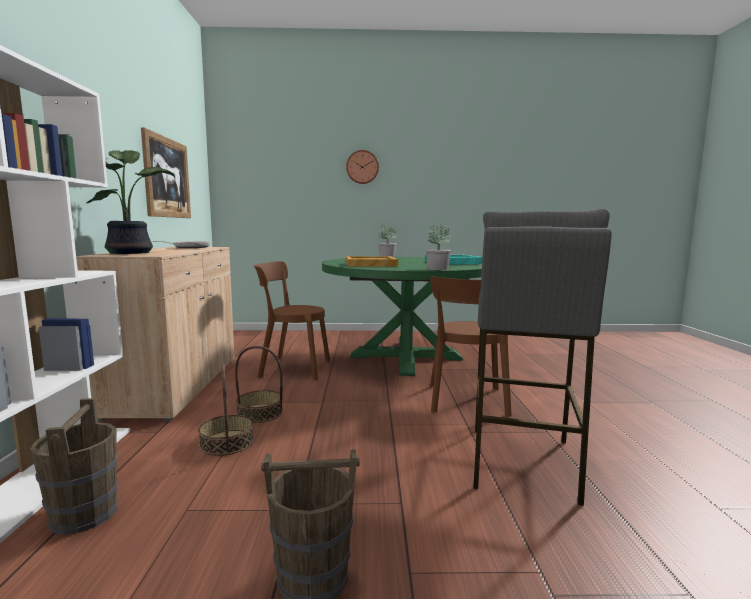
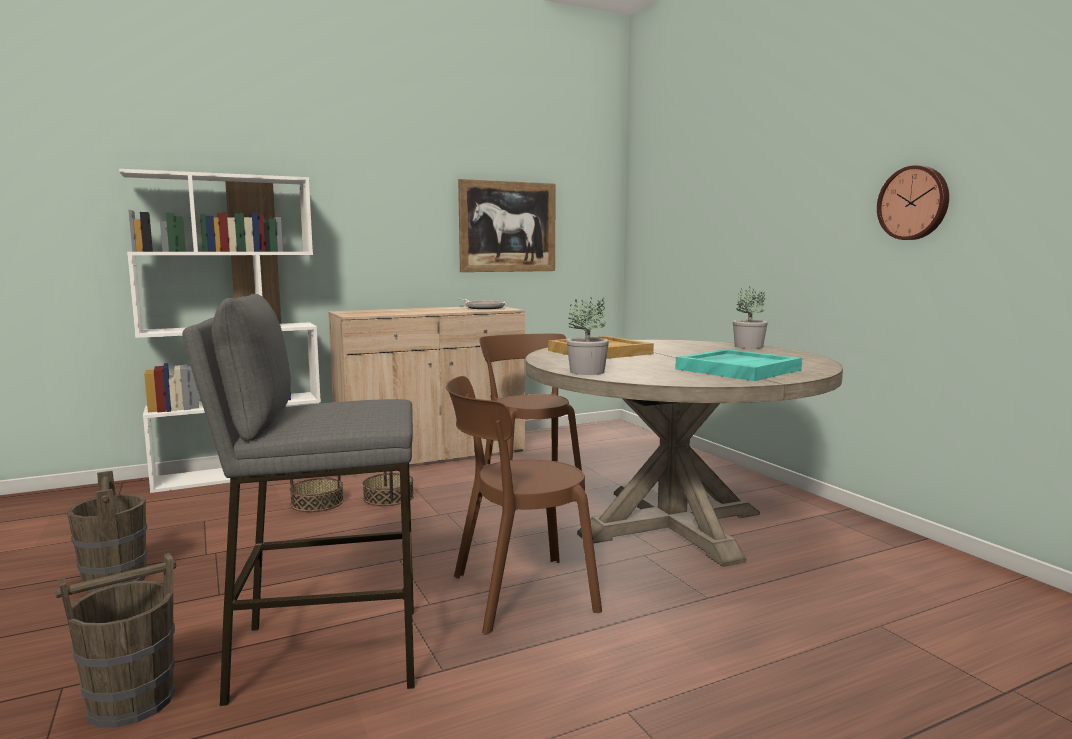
camera: 65 degrees right, 0 degrees up
(83, 514) = (198, 497): brown bucket -> brown bucket (130, 702)
(132, 252) = (380, 311): potted plant -> none
(362, 167) = (778, 179): wall clock -> wall clock (914, 203)
(405, 357) = (671, 524): green dining table -> beige dining table

